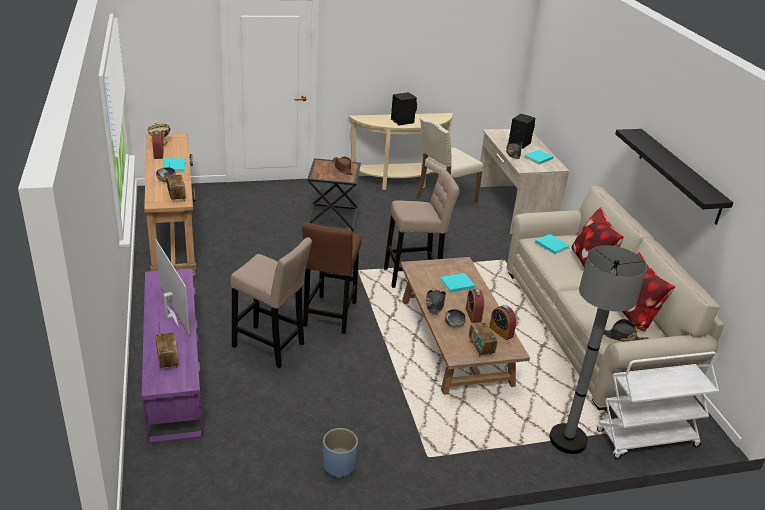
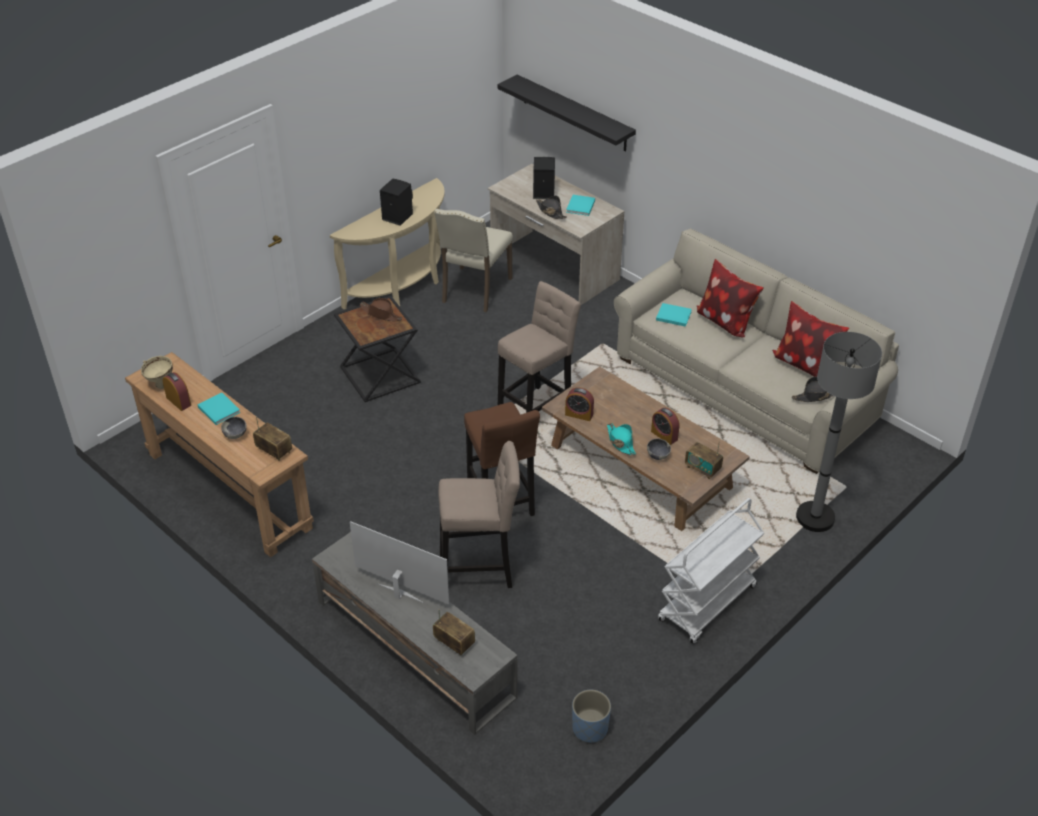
camera: 30 degrees left, 10 degrees up
(174, 369) = (414, 647): purple tv stand -> grey tv stand
(339, 466) = (660, 653): blue planter -> blue planter (590, 729)
(435, 304) = (620, 442): black hat -> turquoise hat
(456, 284) = (617, 407): turquoise book -> none
(501, 332) = (703, 441): alarm clock -> alarm clock (579, 414)
(646, 439) = (871, 482): white cart -> white cart (707, 605)
(679, 175) = (800, 207): black shelf -> black shelf (574, 113)

